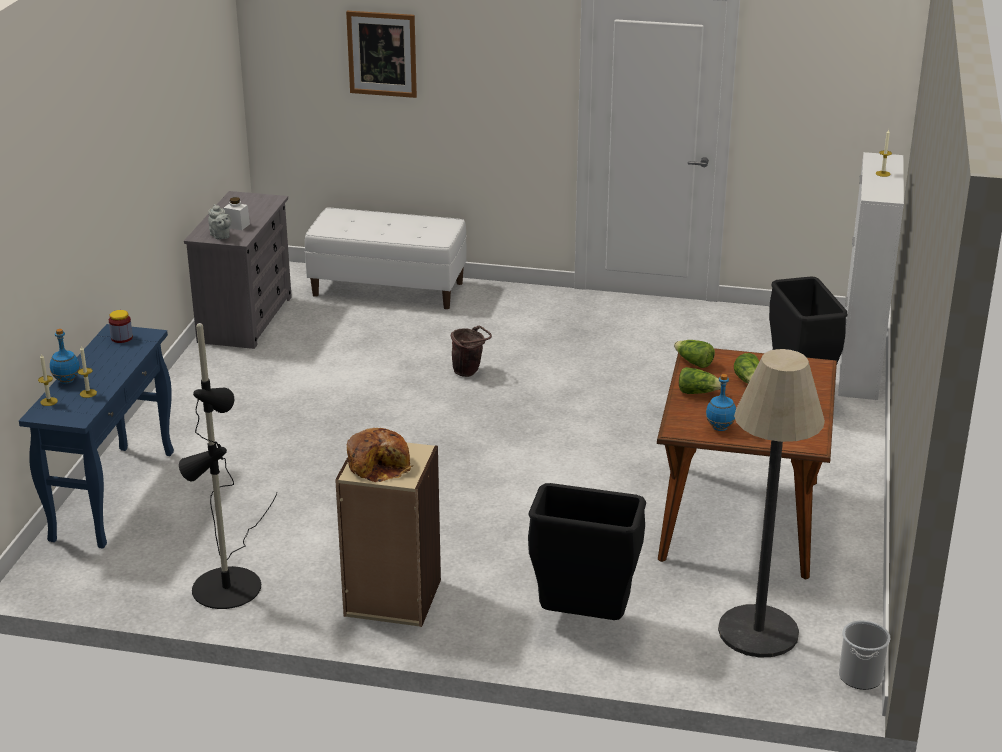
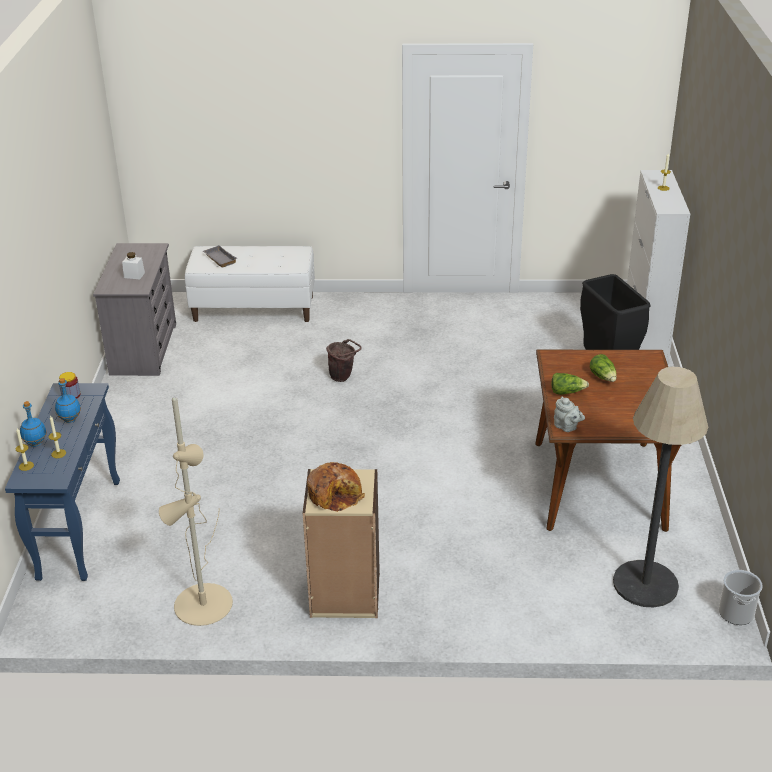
camera: 10 degrees left, 5 degrees up
(220, 236) = (123, 287): grey teapot -> grey teapot (567, 427)
(230, 578) = (204, 594): black floor lamp -> beige floor lamp
(349, 223) = (219, 259): none -> grey tray
(382, 54) = (234, 117): picture -> none
(583, 620) = (506, 593): black trash can -> none
(693, 362) = (553, 364): lettuce -> none
(719, 428) = (595, 423): blue bottle -> blue bottle (69, 420)

